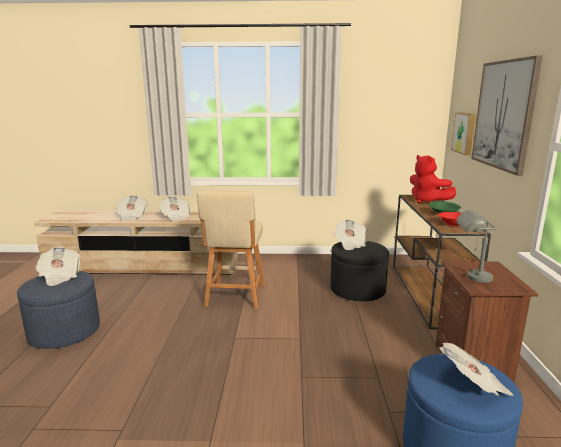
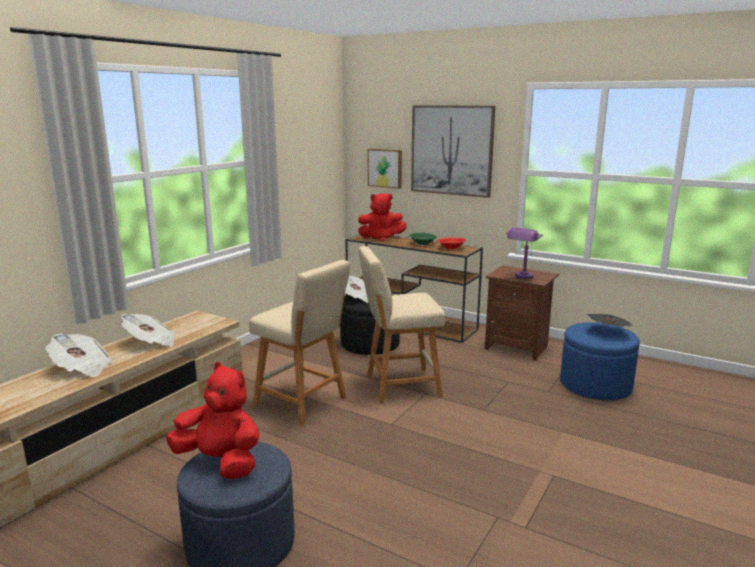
camera: 60 degrees left, 0 degrees up
(60, 276) = (220, 462): newspaper -> red plush toy
(300, 323) = (399, 385): none -> beige stool
(471, 277) = (522, 278): grey table lamp -> purple table lamp

